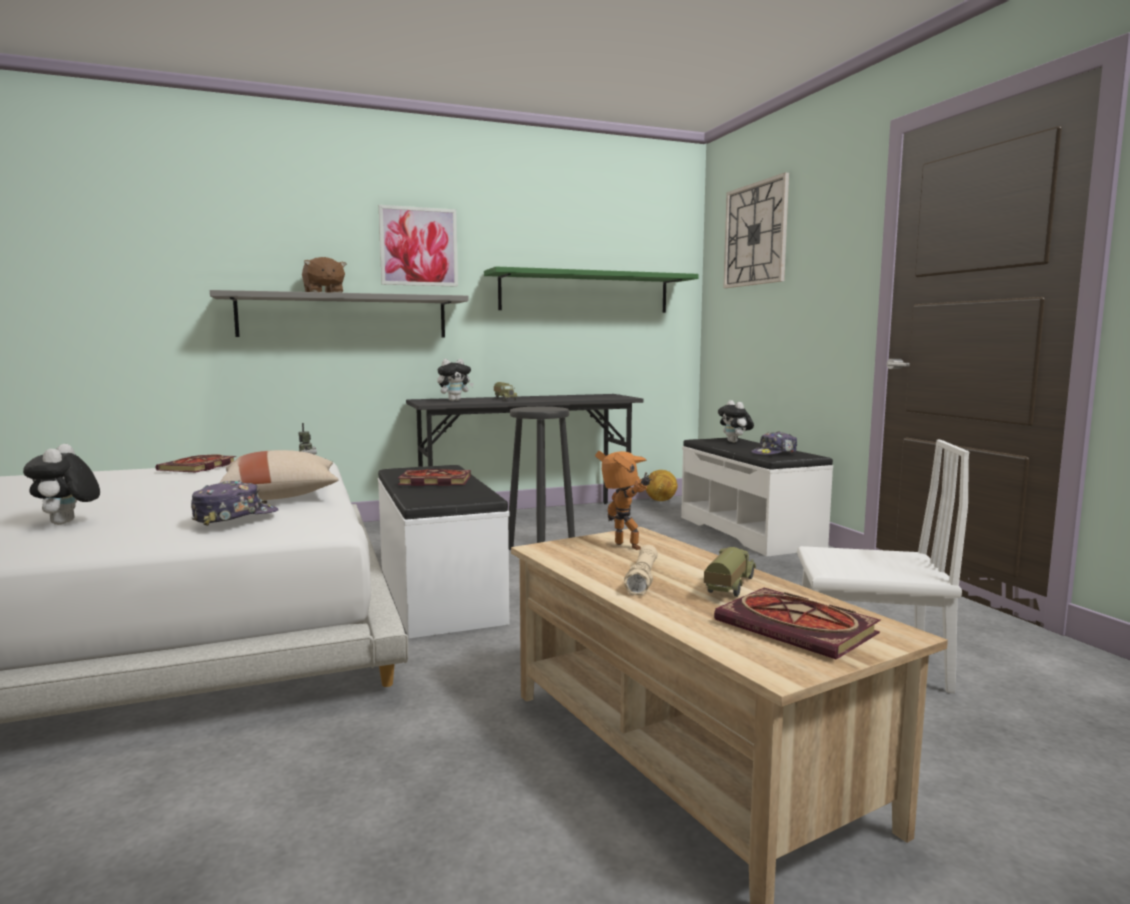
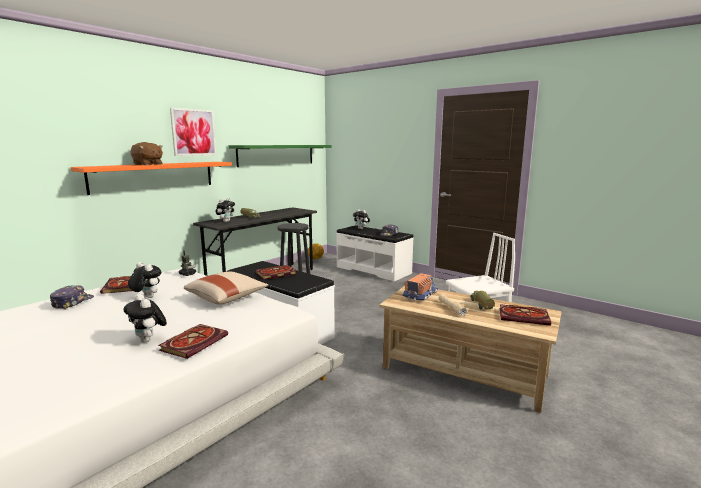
camera: 30 degrees left, 5 degrees up
(103, 536) = (194, 342): none -> book
(195, 482) = (146, 297): none -> plush toy
(235, 516) = (245, 316): cap -> cap (72, 302)
(344, 316) = (154, 176): grey shelf -> orange shelf
(624, 547) = (420, 295): toy robot -> toy truck
(755, 234) = (361, 128): wall clock -> none

